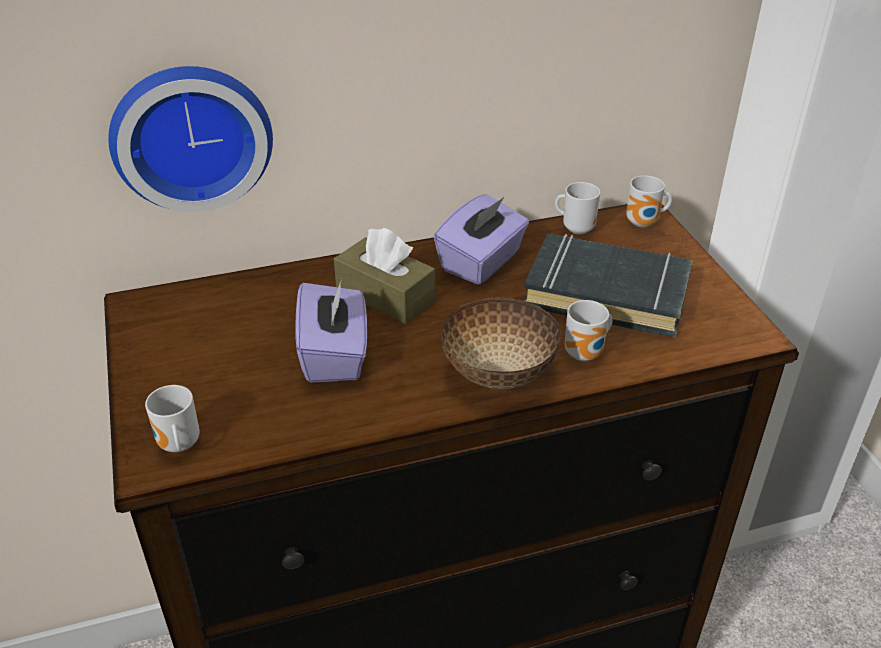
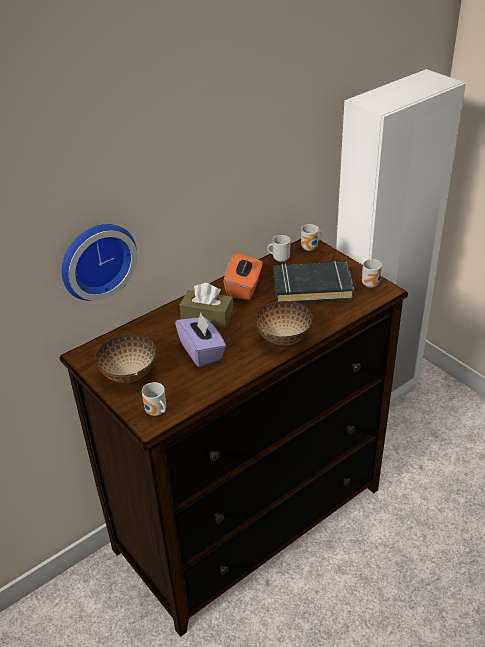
camera: 20 degrees left, 0 degrees up
(184, 359) = (128, 374): none -> bowl
(482, 262) = (244, 288): purple tissue box -> orange tissue box
(586, 354) = (318, 318): mug -> mug (372, 284)

